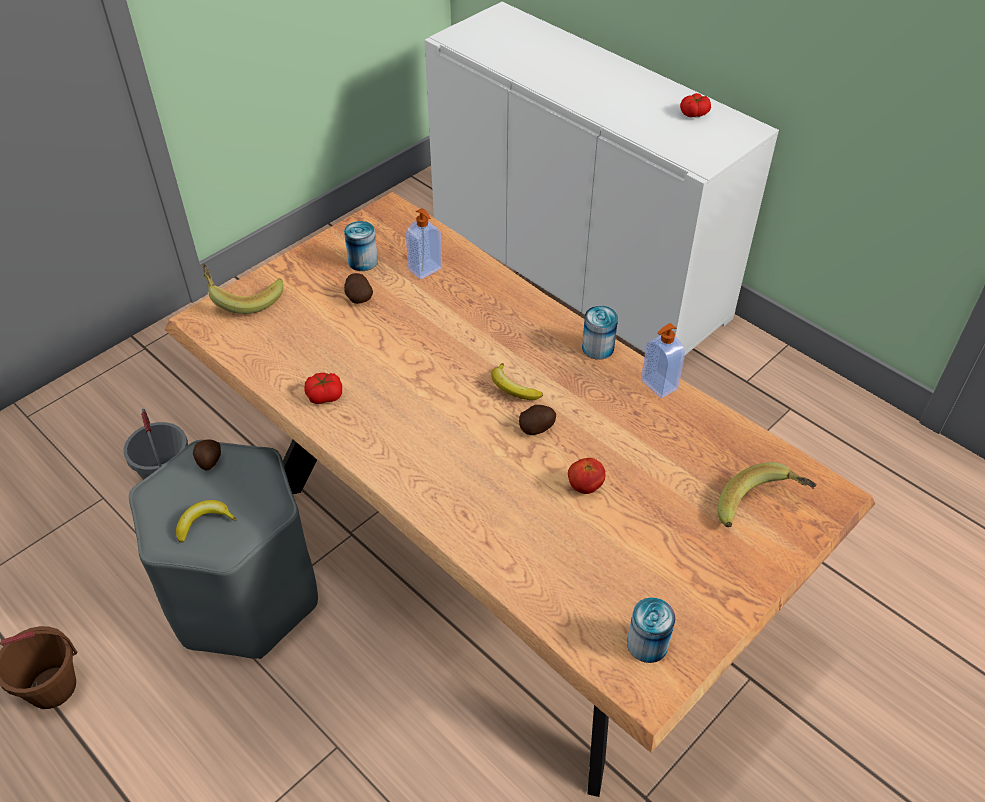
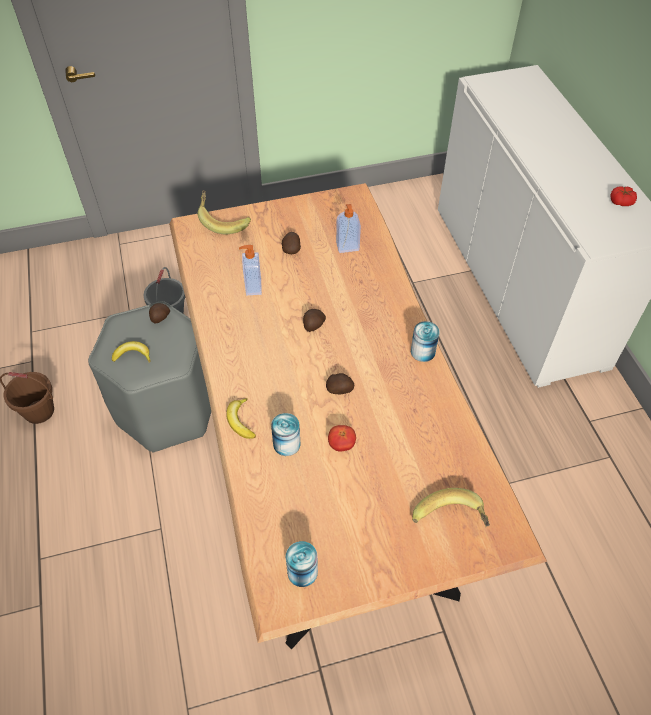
camera: 30 degrees right, 5 degrees up
(324, 395) = (225, 306): tomato -> none
(363, 261) = (312, 225): can -> can (286, 444)
(451, 372) = (313, 326): none -> potato
(513, 388) = (344, 355): banana -> banana (240, 421)
(658, 385) = (445, 397): soap dispenser -> soap dispenser (252, 287)

